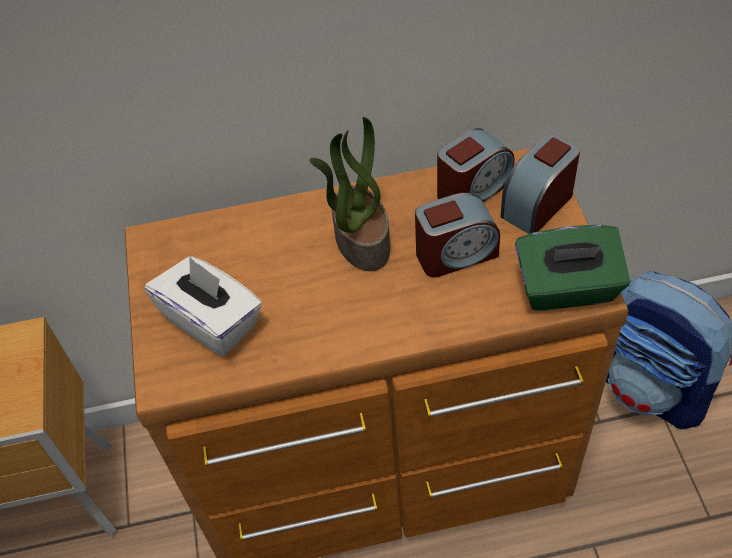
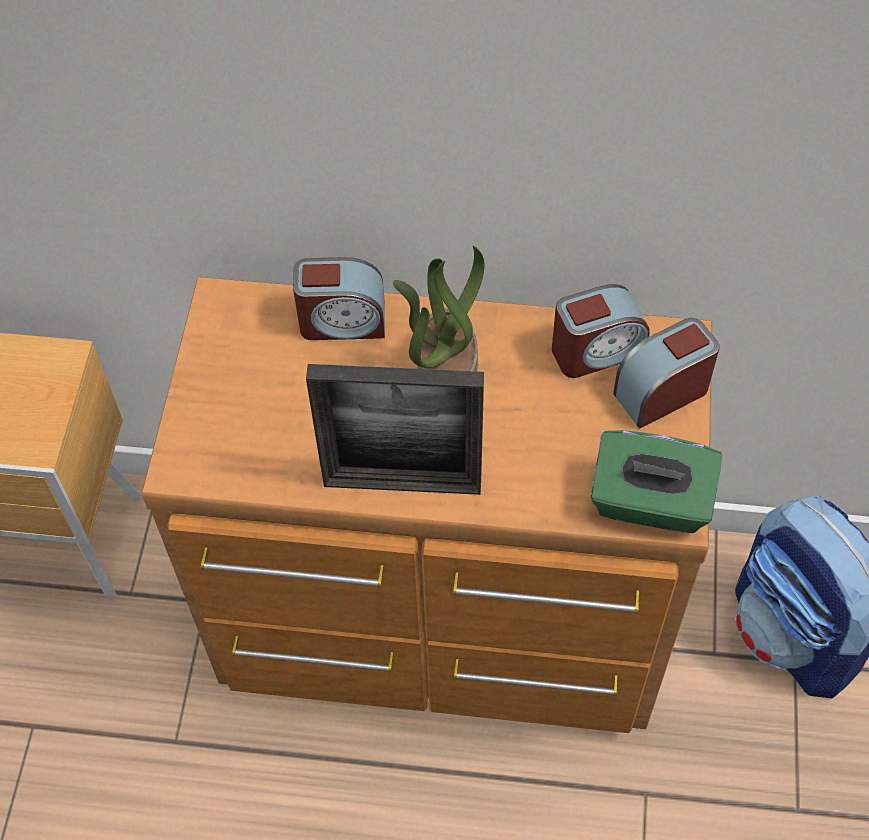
camera: 15 degrees right, 5 degrees up
(212, 321) = (253, 417): white tissue box -> none
(360, 336) = (402, 483): none -> picture frame
(456, 254) = (544, 422): alarm clock -> alarm clock (342, 321)

